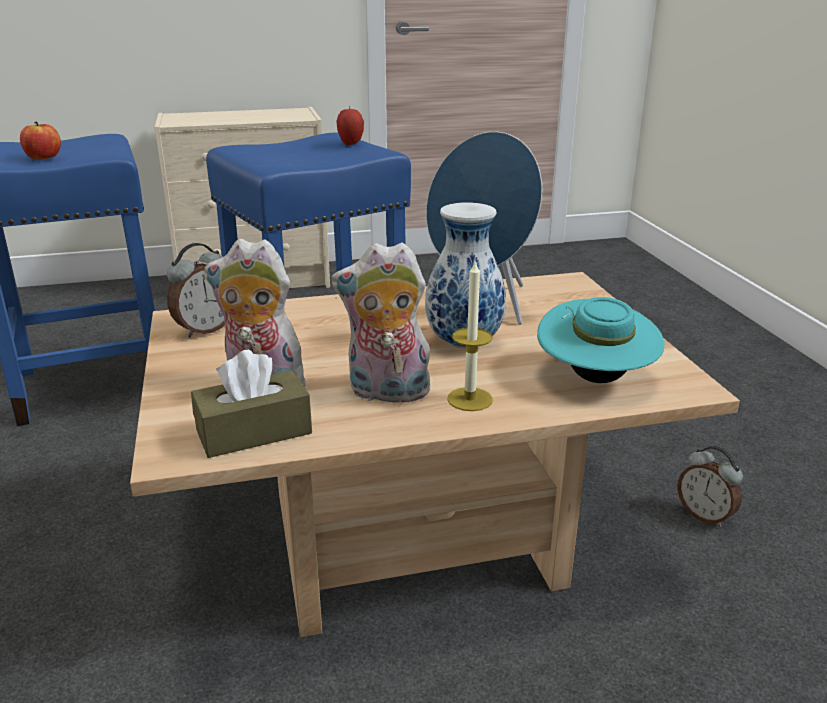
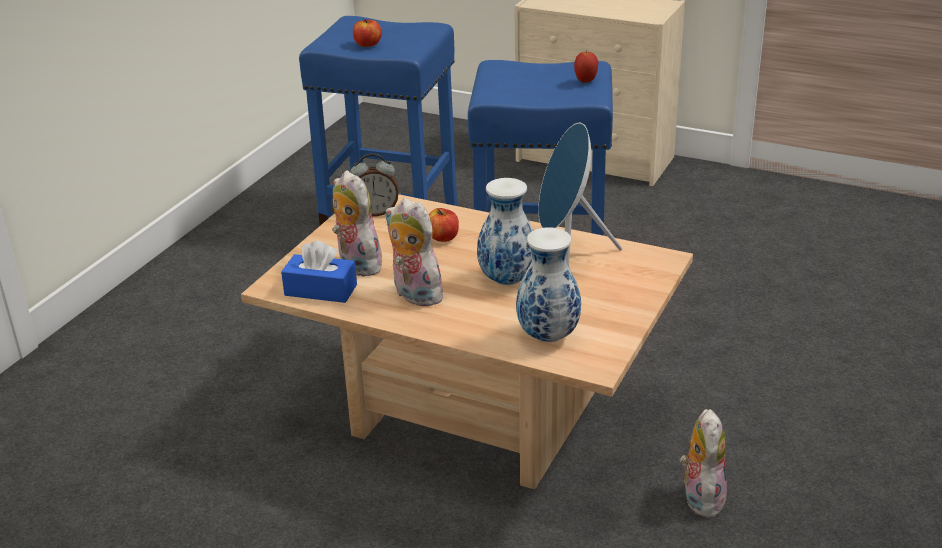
camera: 40 degrees right, 5 degrees up
(254, 432) = (320, 290): brown tissue box -> blue tissue box
(327, 328) = (443, 237): none -> apple
(469, 399) = (452, 318): candle -> none
(595, 378) = (546, 336): turquoise hat -> vase
(705, 515) = (700, 497): alarm clock -> plush toy

